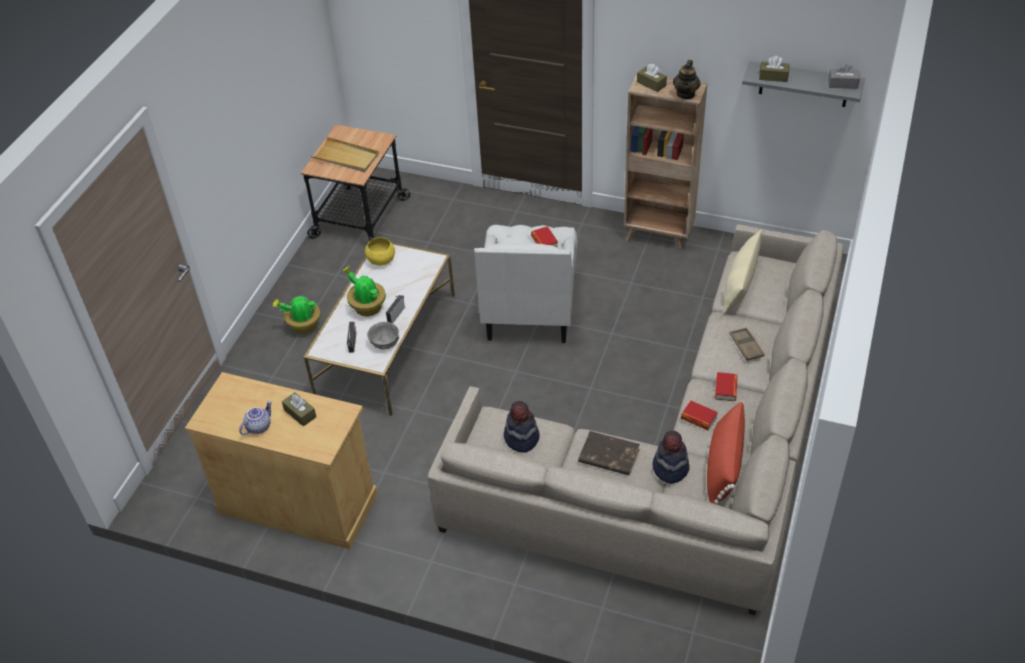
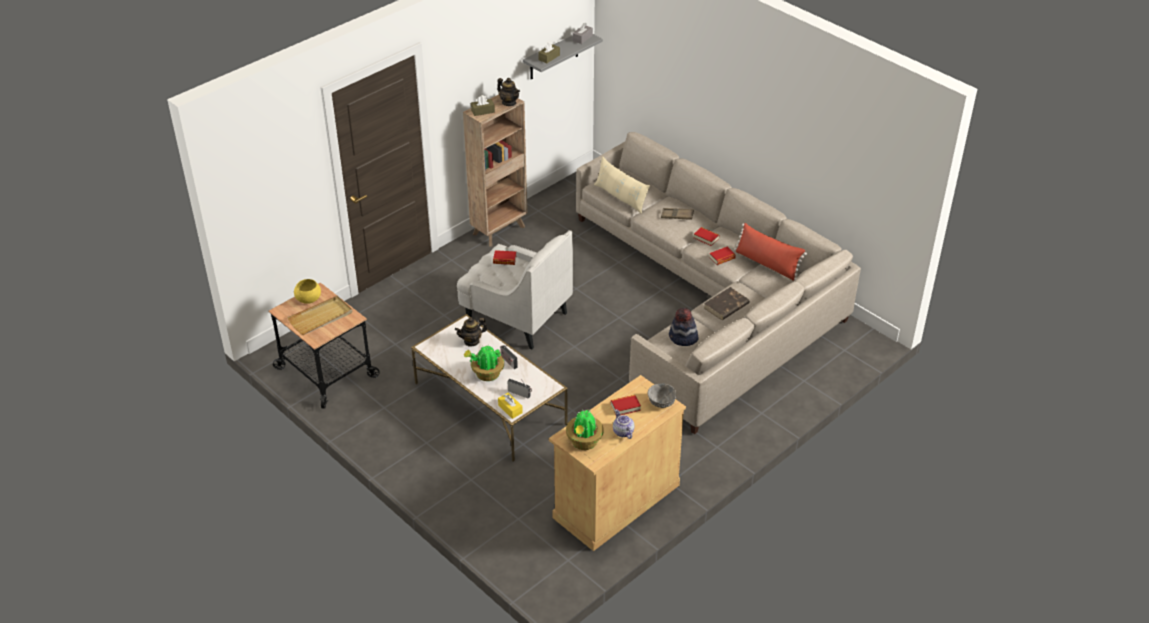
camera: 65 degrees left, 5 degrees down
(300, 413) = (625, 407): brown tissue box -> book
(303, 326) = (428, 445): potted plant -> potted plant (584, 442)
(325, 346) = (510, 409): none -> yellow tissue box
(381, 260) = (440, 351): yellow bowl -> yellow bowl (309, 299)
(385, 342) = (533, 376): grey bowl -> grey bowl (661, 402)
(410, 276) = (472, 341): none -> teapot
(670, 468) = (753, 285): hat -> none

